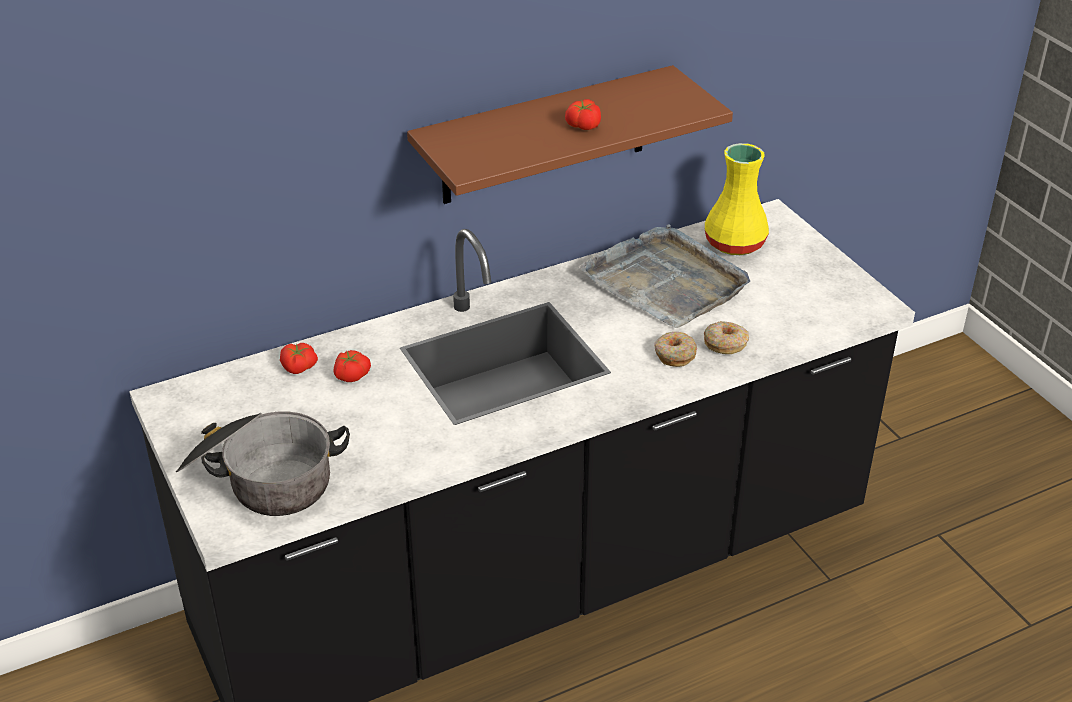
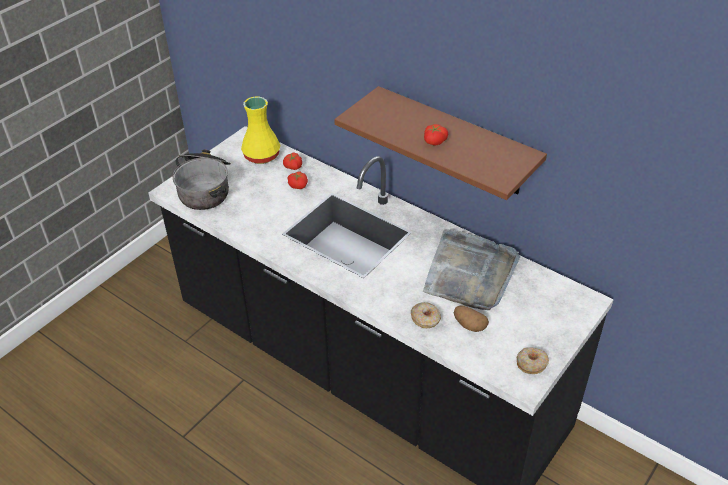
camera: 65 degrees right, 5 degrees up
(674, 355) = (398, 299): donut -> donut (531, 363)
(734, 242) = (539, 292): yellow vase -> yellow vase (262, 155)
(757, 313) = (469, 325): none -> potato

